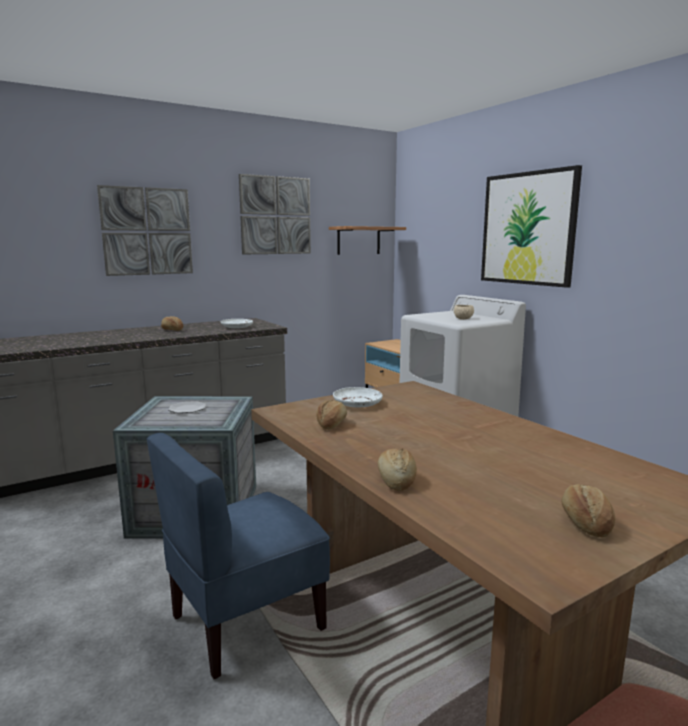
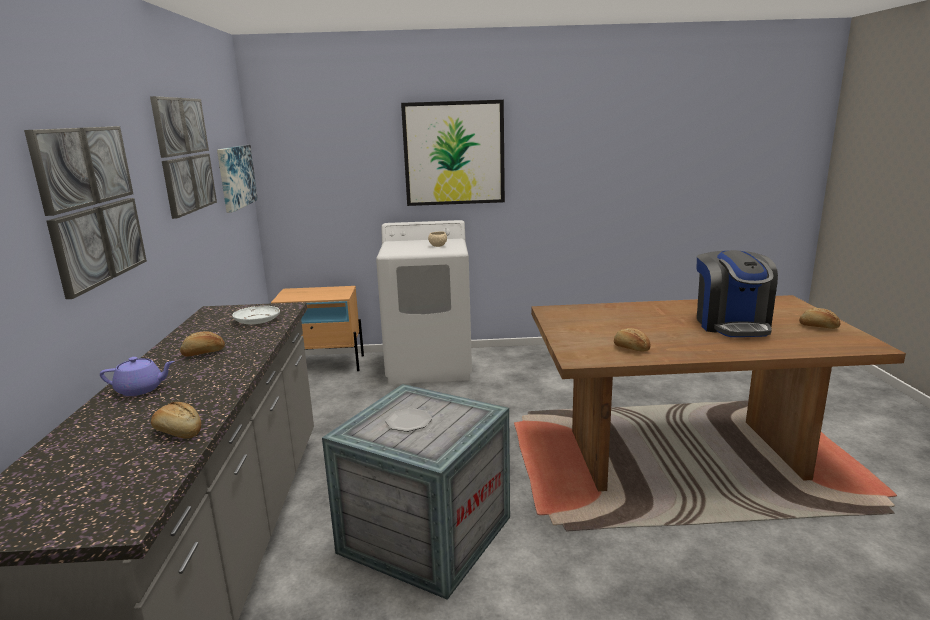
camera: 60 degrees left, 5 degrees up
(114, 332) = (141, 389): none -> purple teapot
(246, 622) = (646, 537): blue chair -> none
(357, 403) = (582, 332): white plate -> none
(358, 240) = (235, 177): shelf -> picture
(396, 480) = (753, 350): bread -> bread (178, 432)
(491, 462) = (731, 324): none -> coffee machine

